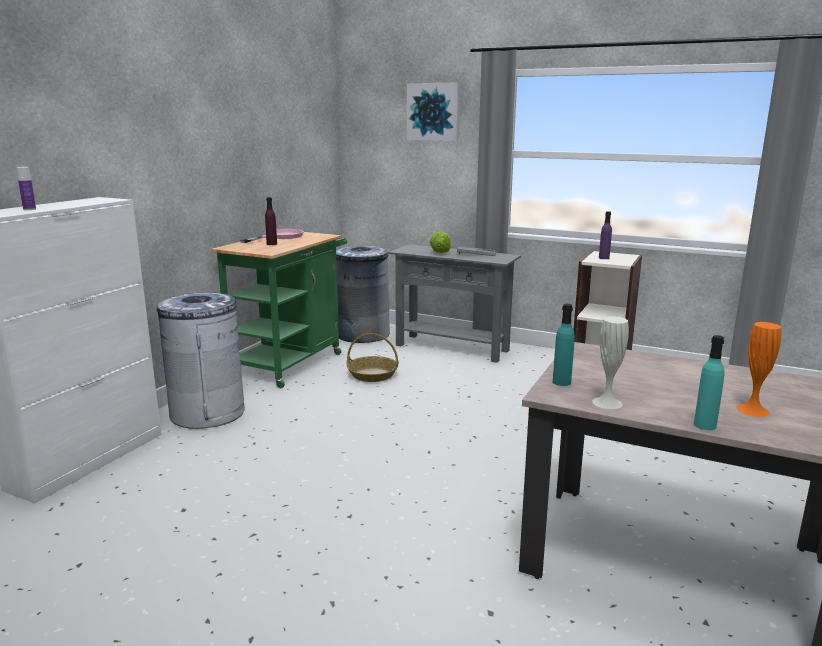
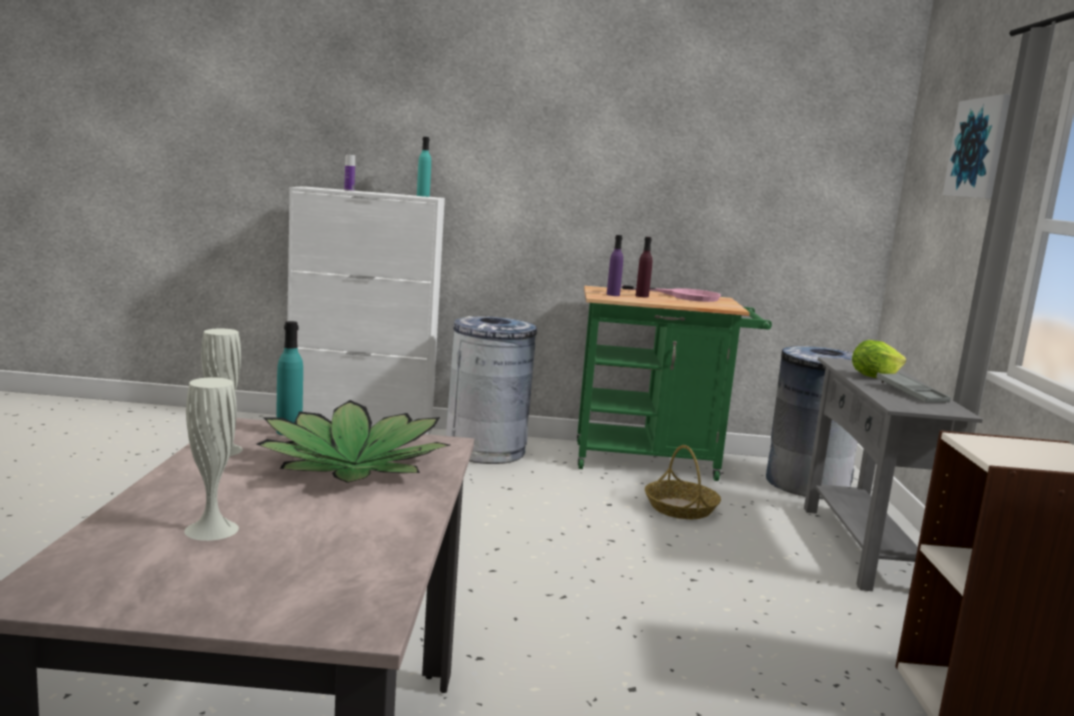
camera: 65 degrees right, 5 degrees down
(604, 258) = (1013, 447): purple bottle -> purple bottle (613, 295)
(628, 371) = (354, 464): none -> potted plant
(705, 425) = (146, 495): turquoise bottle -> turquoise bottle (423, 196)
(752, 410) = (211, 529): orange vase -> white vase

